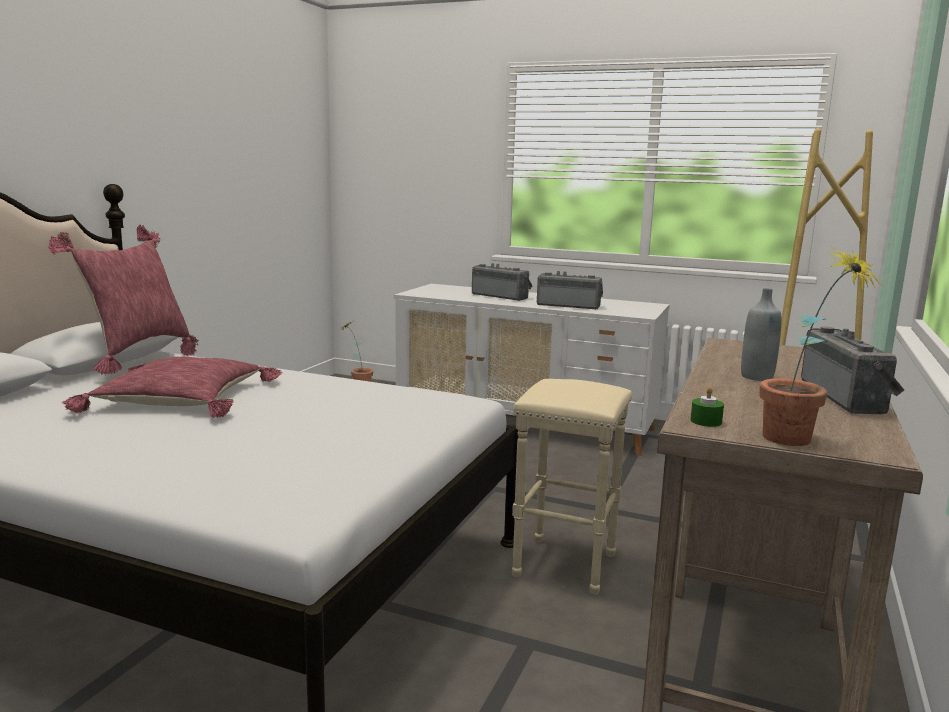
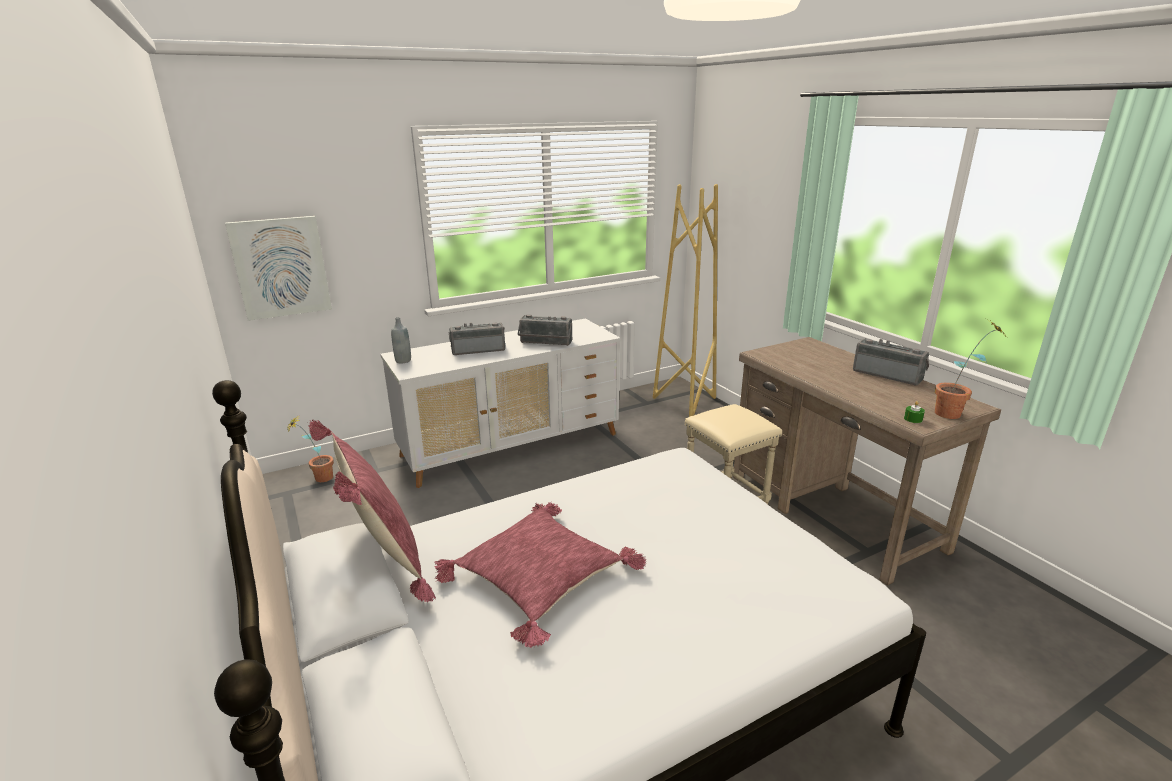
camera: 50 degrees left, 10 degrees up
(380, 188) = (281, 267): none -> picture
(569, 305) = (545, 343): radio -> radio turned 135 degrees counterclockwise
(757, 377) = (838, 376): grey bottle -> grey bottle (403, 360)

